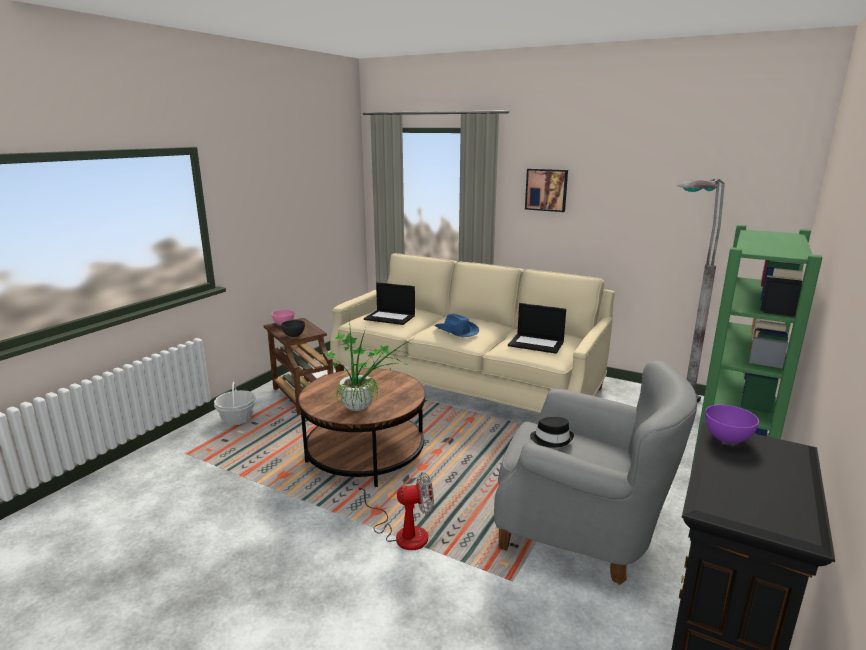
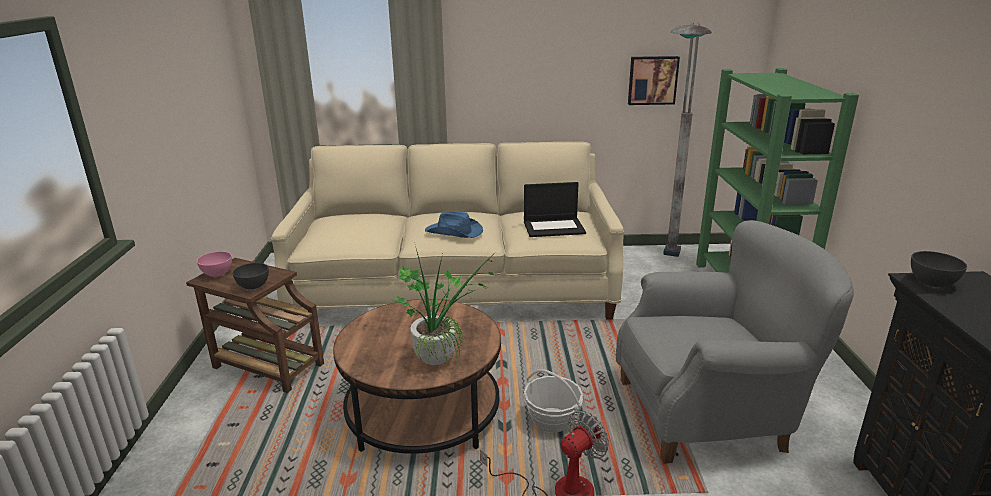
camera: 30 degrees left, 5 degrees up
(237, 419) = (200, 428): basket -> basket (552, 420)
(390, 317) = (354, 232): laptop -> none
(546, 189) = (501, 46): picture -> picture (652, 80)
(552, 439) = (680, 329): black hat -> none
(726, 438) = (931, 283): purple bowl -> grey bowl

